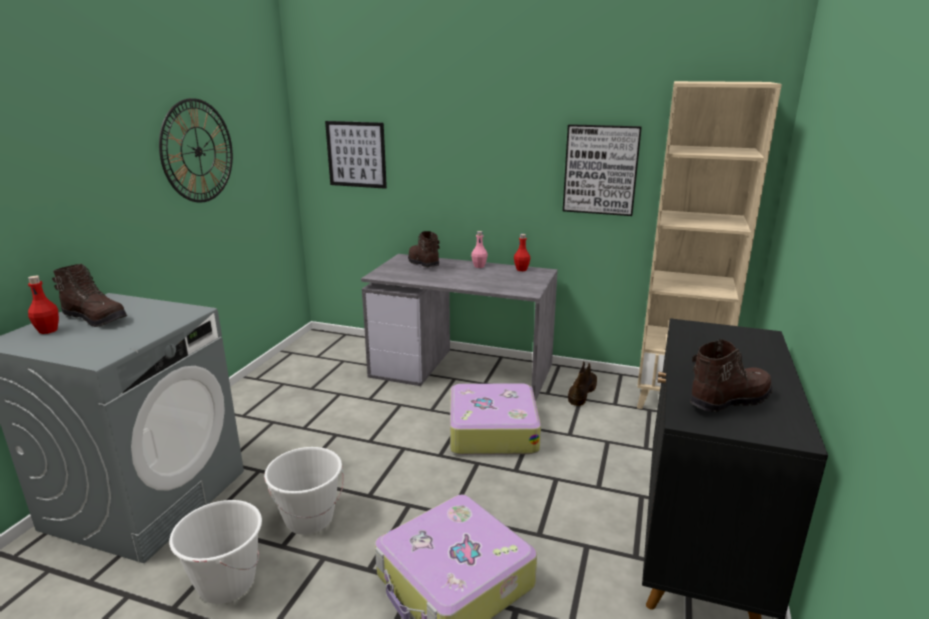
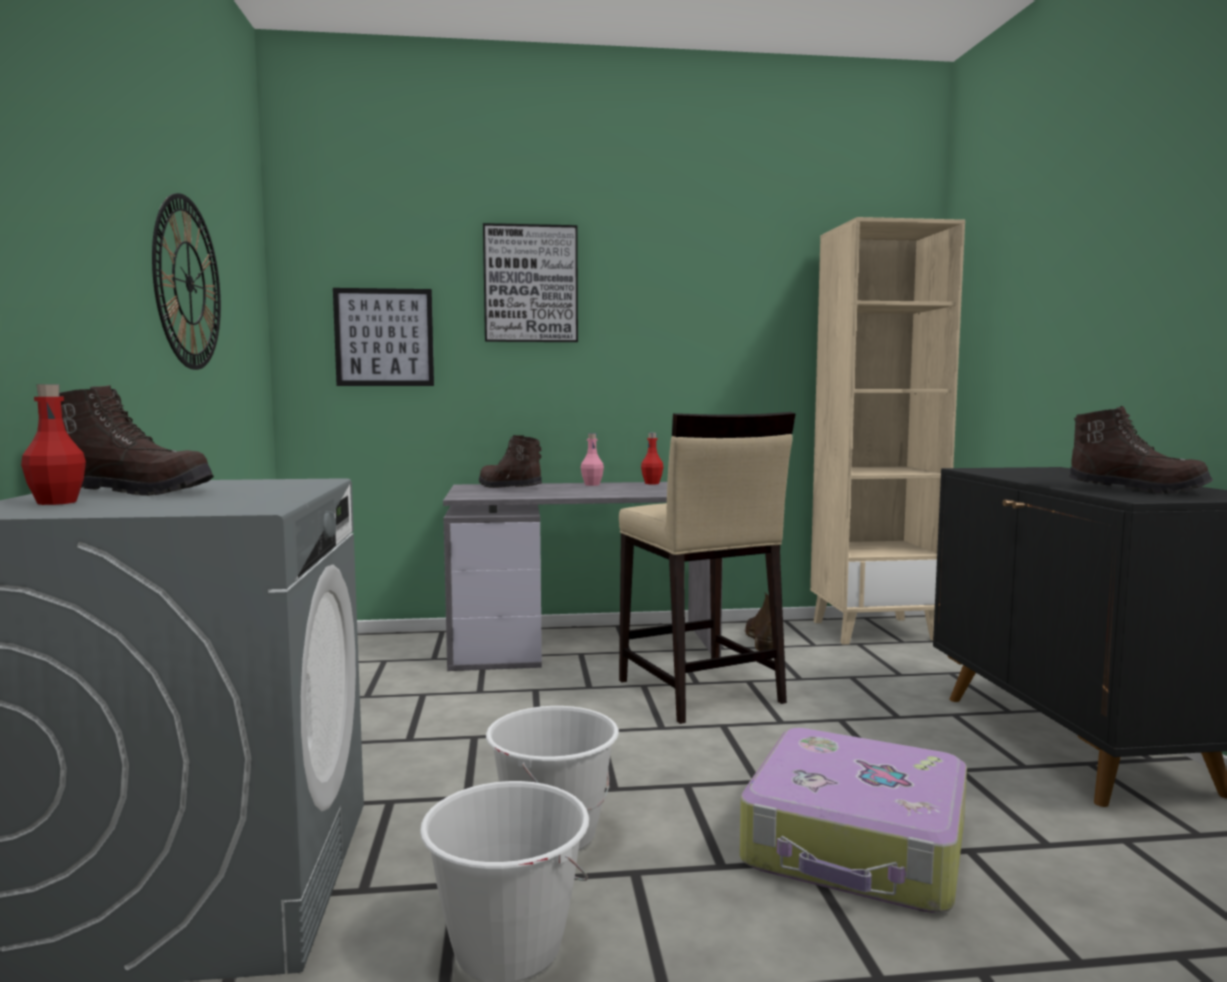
camera: 25 degrees left, 15 degrees down
(492, 430) = (699, 692): suitcase -> beige stool
(600, 170) = (740, 344): picture -> picture (530, 284)
(728, 400) = (1137, 489): brown boot -> brown boot turned 90 degrees clockwise

